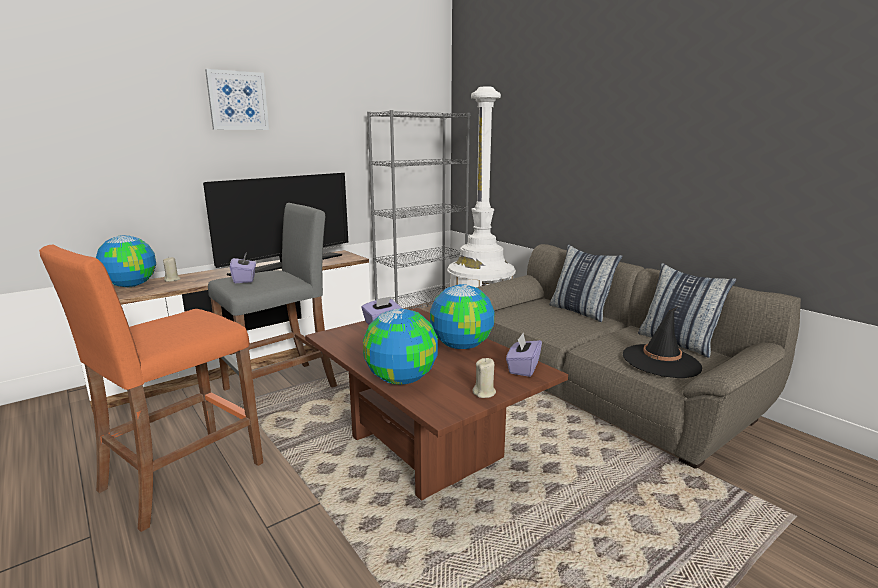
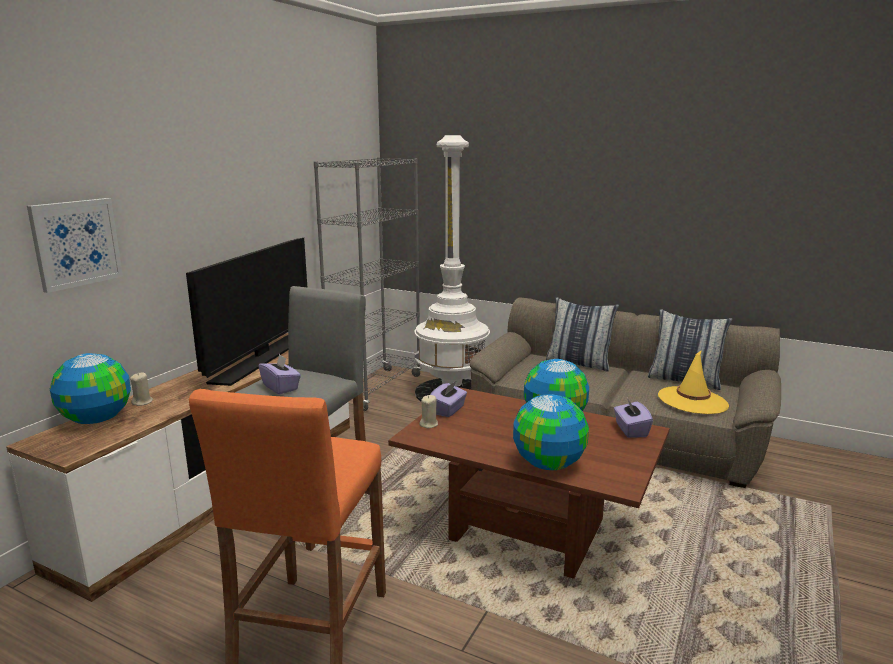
camera: 25 degrees left, 0 degrees up
(237, 101) = (188, 159): picture -> picture (76, 243)
(484, 393) = (631, 460): beige candle -> beige candle (429, 424)
(661, 361) = (692, 401): black hat -> yellow hat

